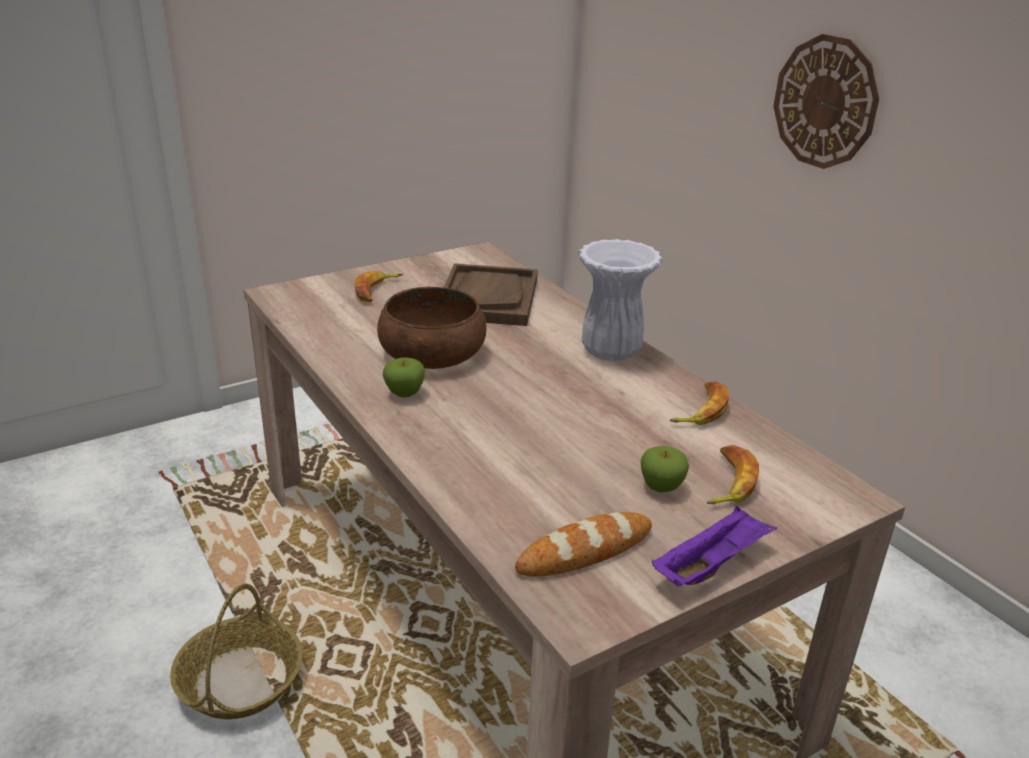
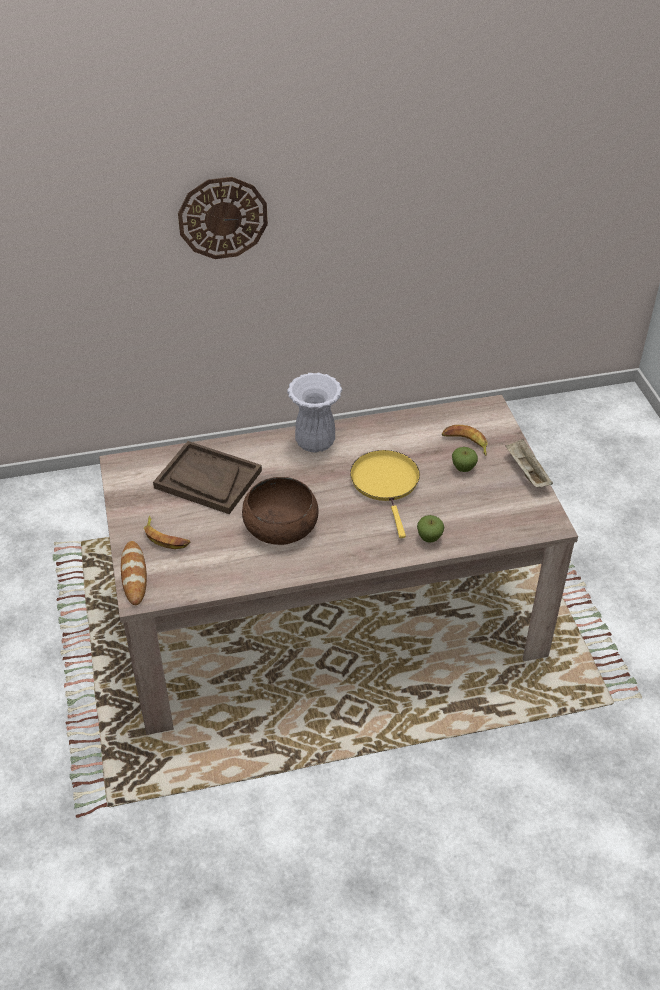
camera: 70 degrees left, 15 degrees up
(240, 681) = (352, 771): basket -> none
(404, 393) = (330, 548): apple -> apple (429, 538)
(568, 418) = (386, 483): none -> yellow frying pan
(585, 551) = (505, 510): bread -> bread (134, 575)
(701, 410) = (396, 428): banana -> none
(711, 565) = (526, 472): purple tray -> beige tray

